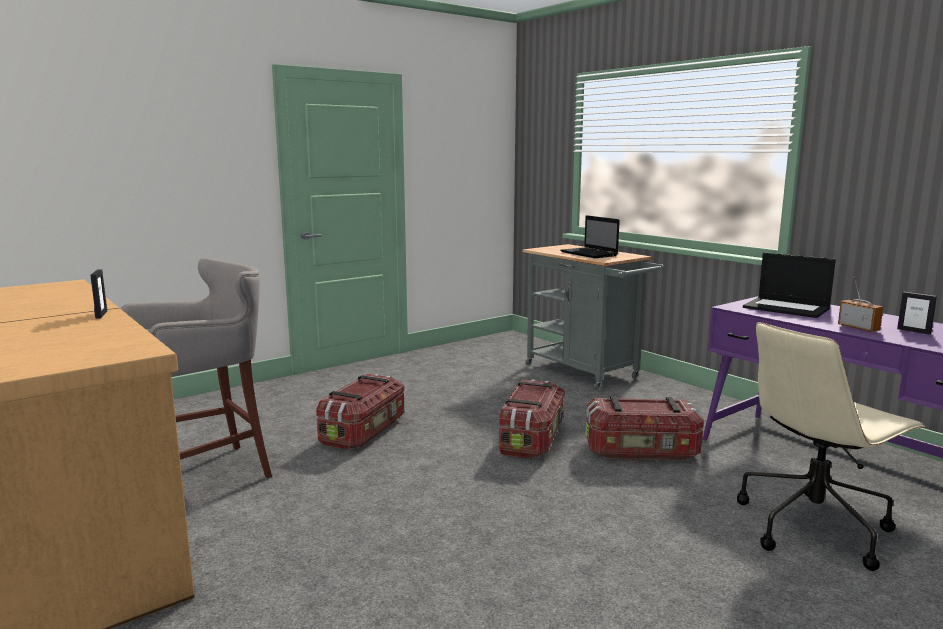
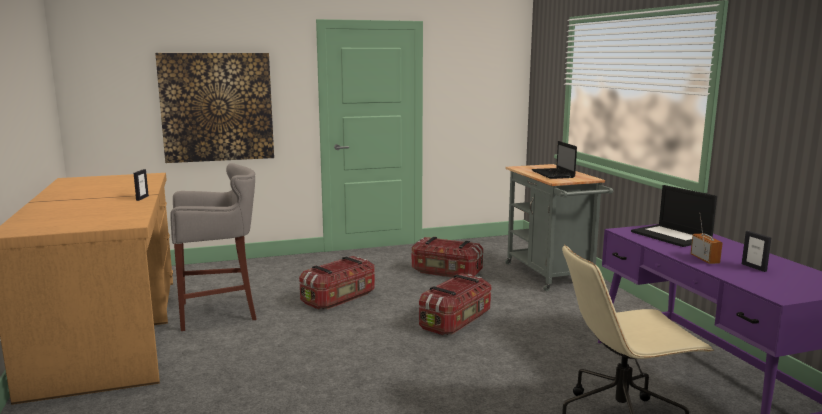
camera: 20 degrees right, 0 degrees up
(139, 184) = (217, 107): none -> picture
(642, 452) = (534, 343): storage box -> storage box (446, 272)

